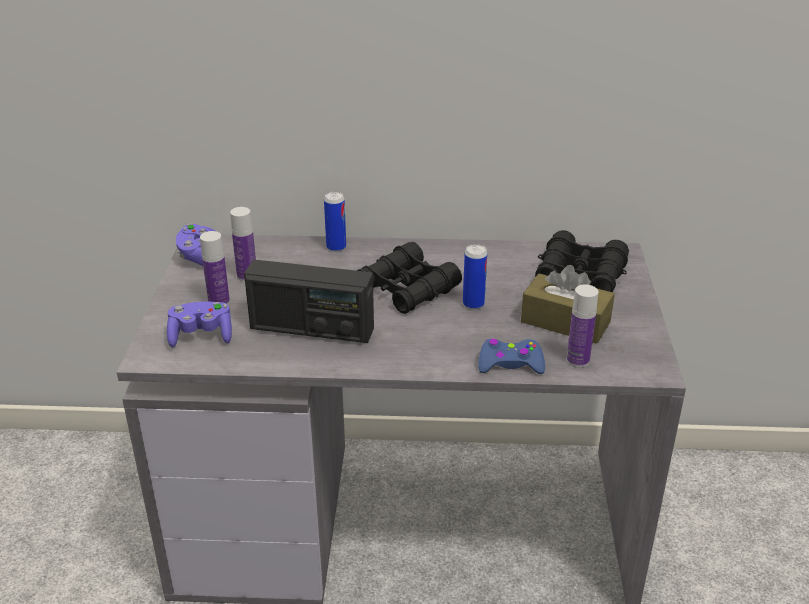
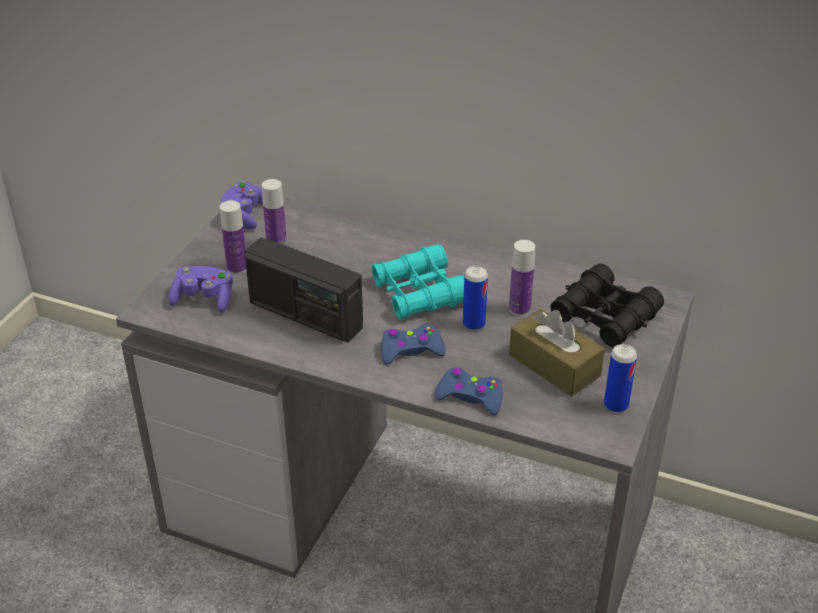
camera: 20 degrees right, 5 degrees up
(336, 247) = (376, 232): can -> can (616, 405)
(407, 289) = (419, 293): black binoculars -> turquoise binoculars
(431, 337) = (411, 350): none -> blue game controller
(578, 360) = (540, 409): bottle -> bottle (519, 309)

